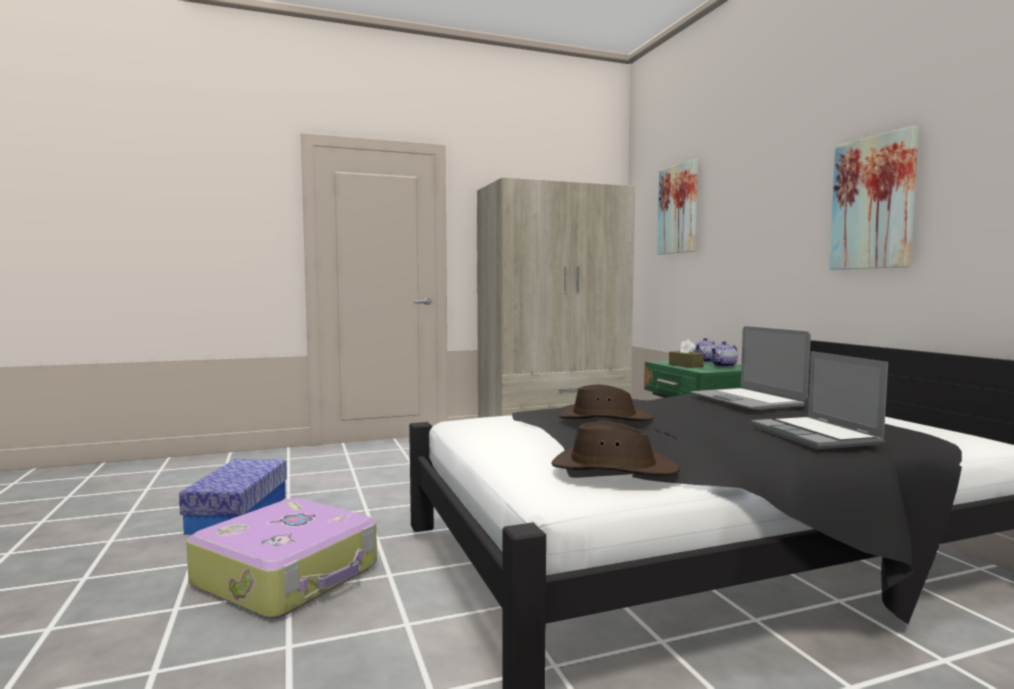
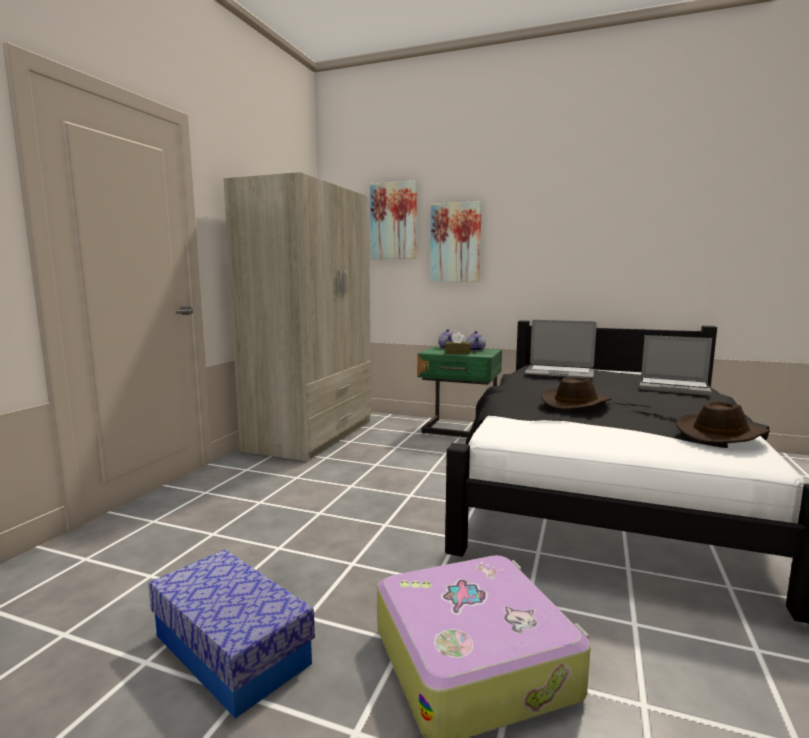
camera: 50 degrees left, 5 degrees up
(873, 203) = (589, 235): picture -> picture (455, 242)

